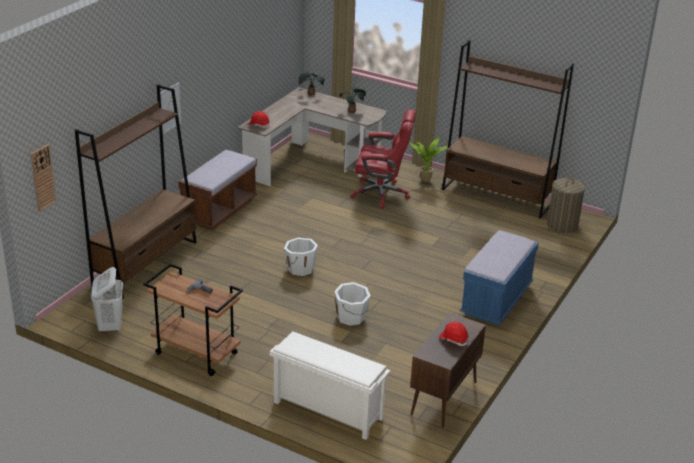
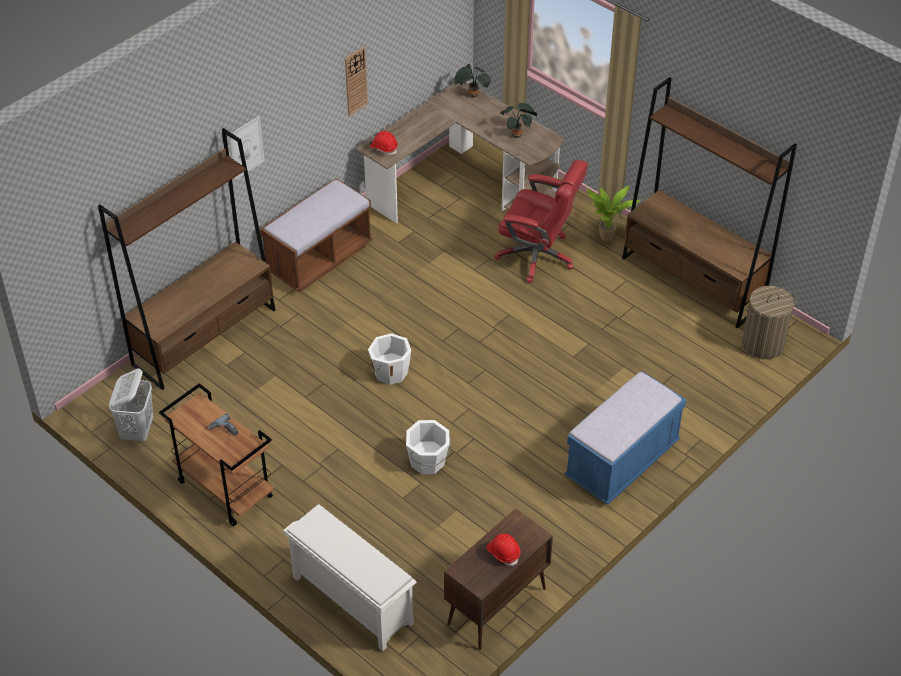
camera: 15 degrees right, 15 degrees up
(43, 177) = (56, 262): wall clock -> wall clock (355, 81)

